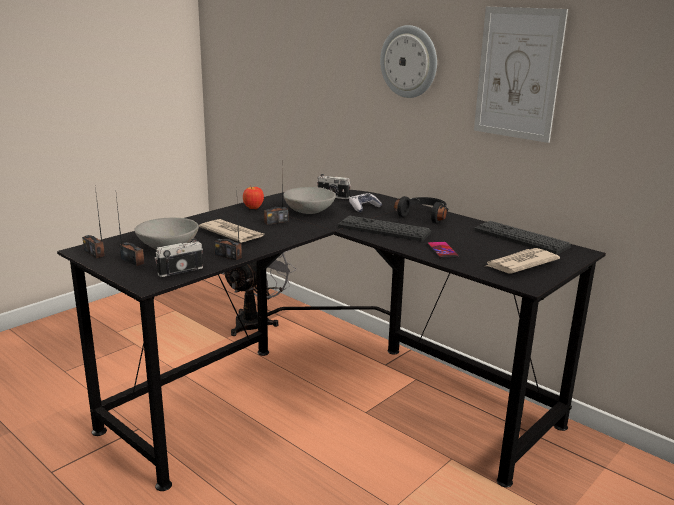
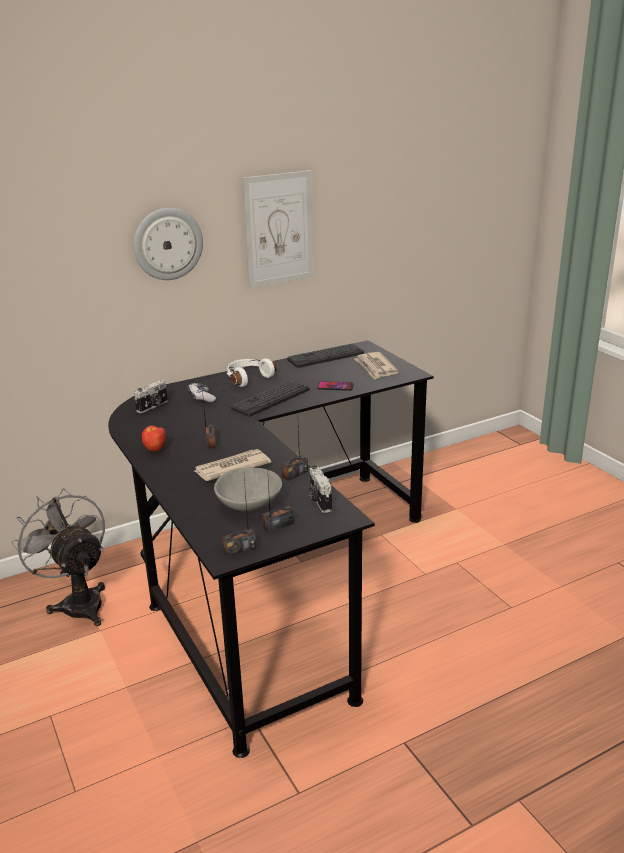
camera: 70 degrees left, 5 degrees up
(309, 211) = (191, 423): grey bowl -> none
(424, 216) = (247, 378): black headphones -> white headphones

